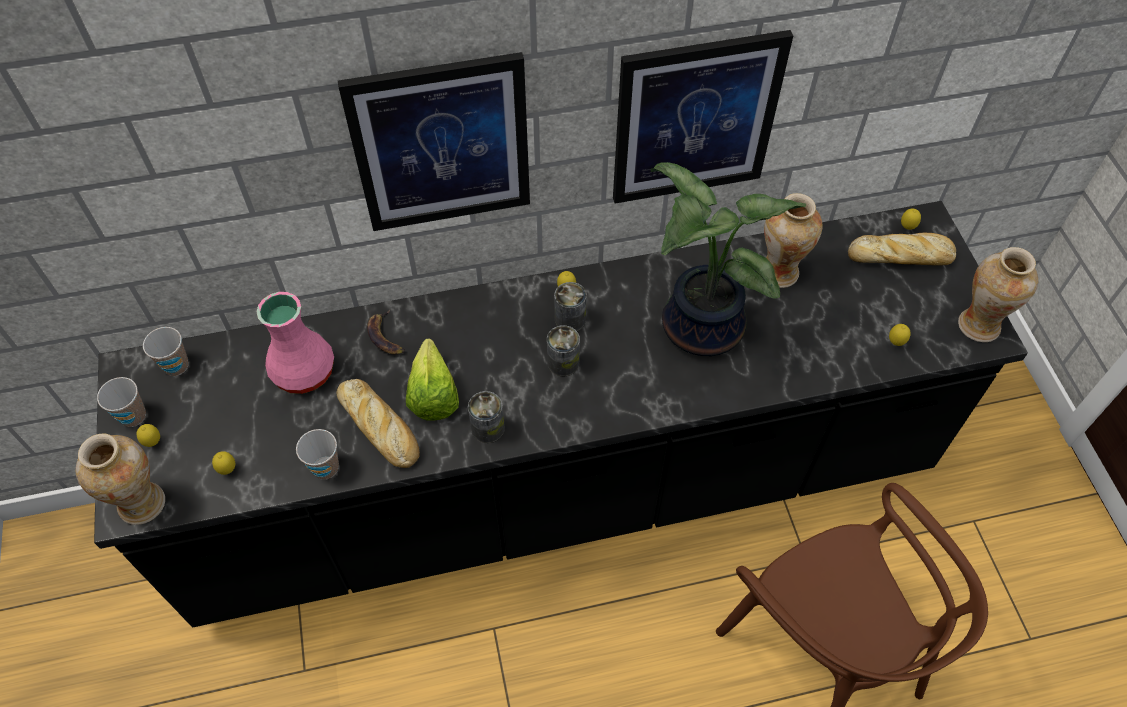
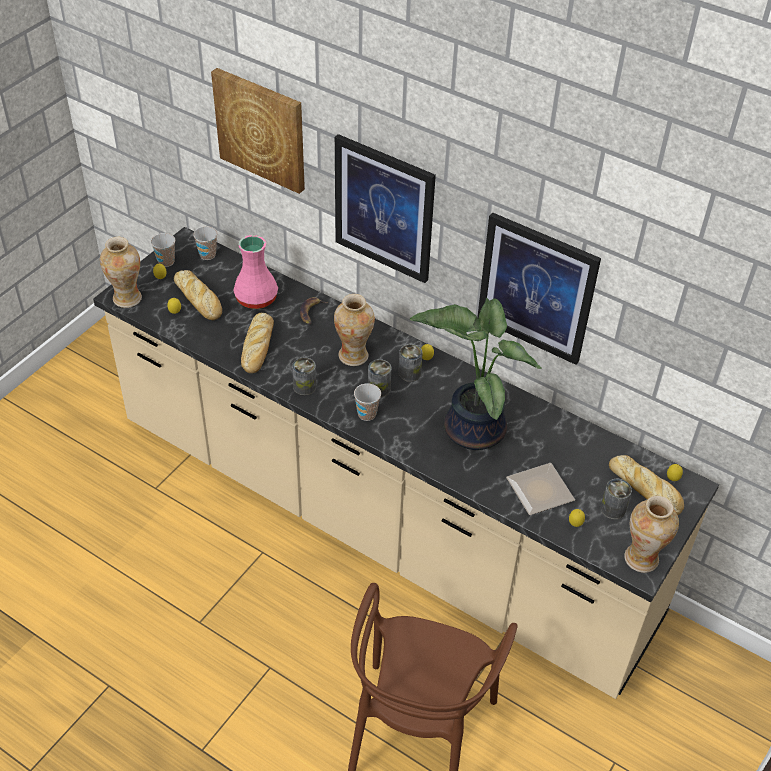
camera: 45 degrees right, 10 degrees down
(189, 146) = (261, 129): none -> picture
(237, 429) = (199, 300): none -> bread
(325, 468) = (214, 344): cup -> cup (367, 414)
(434, 389) = (303, 351): lettuce -> none
(563, 491) = (380, 521): black counter -> beige counter
(779, 272) = (556, 440): vase -> vase (353, 356)
(832, 339) = (538, 493): none -> plate
(902, 298) = (613, 509): none -> can

